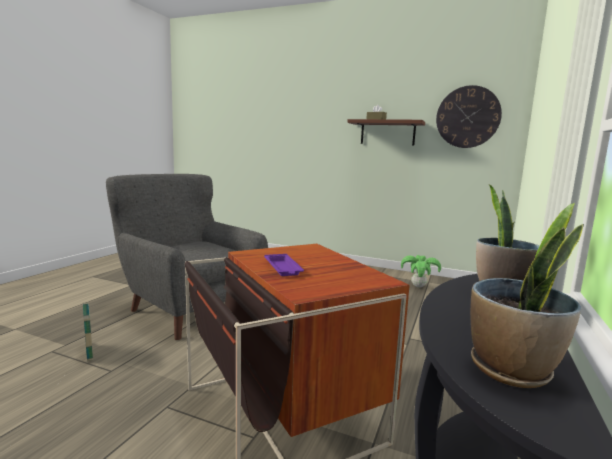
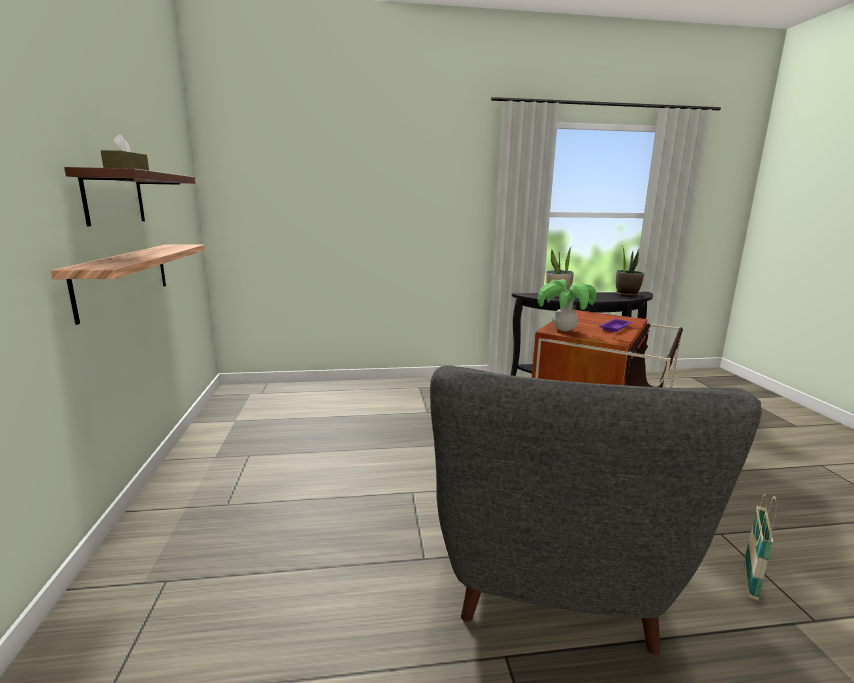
camera: 120 degrees left, 5 degrees up
(382, 169) = (124, 278): none -> shelf
(418, 286) = (260, 424): potted plant -> potted plant (564, 330)
(467, 117) = (170, 171): wall clock -> none

